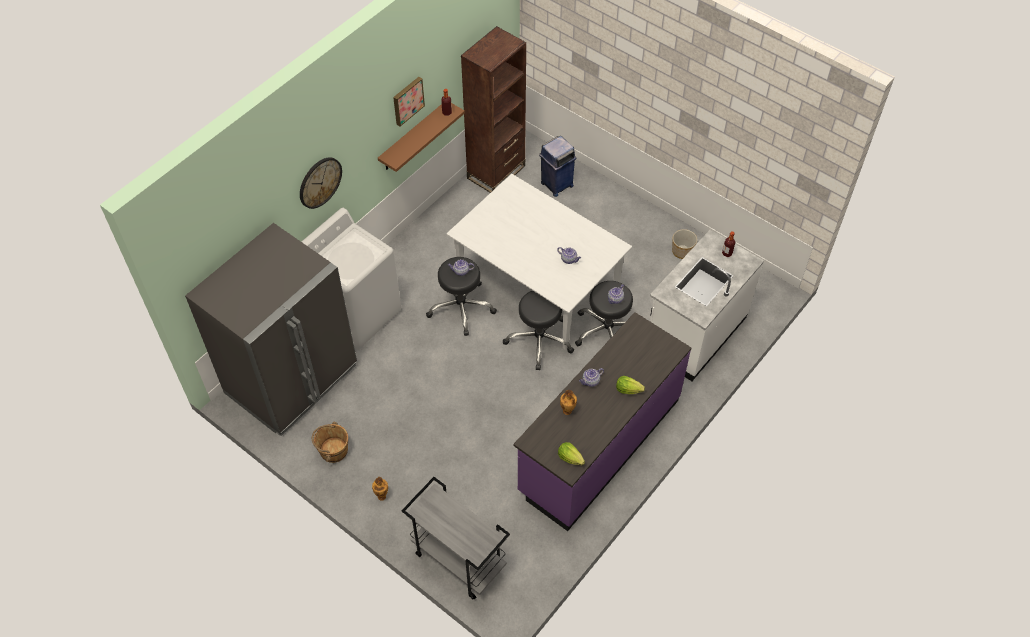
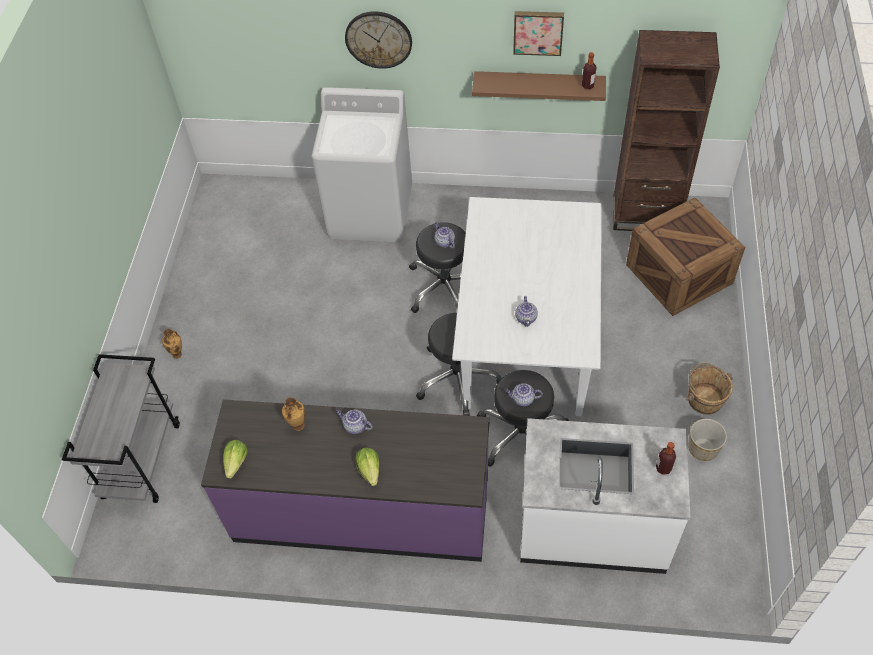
camera: 60 degrees right, 0 degrees up
(292, 379) = (261, 212): grey fridge -> none
(333, 450) = (204, 287): brown bucket -> brown bucket (704, 399)
(556, 184) = (681, 274): blue trash can -> crate

